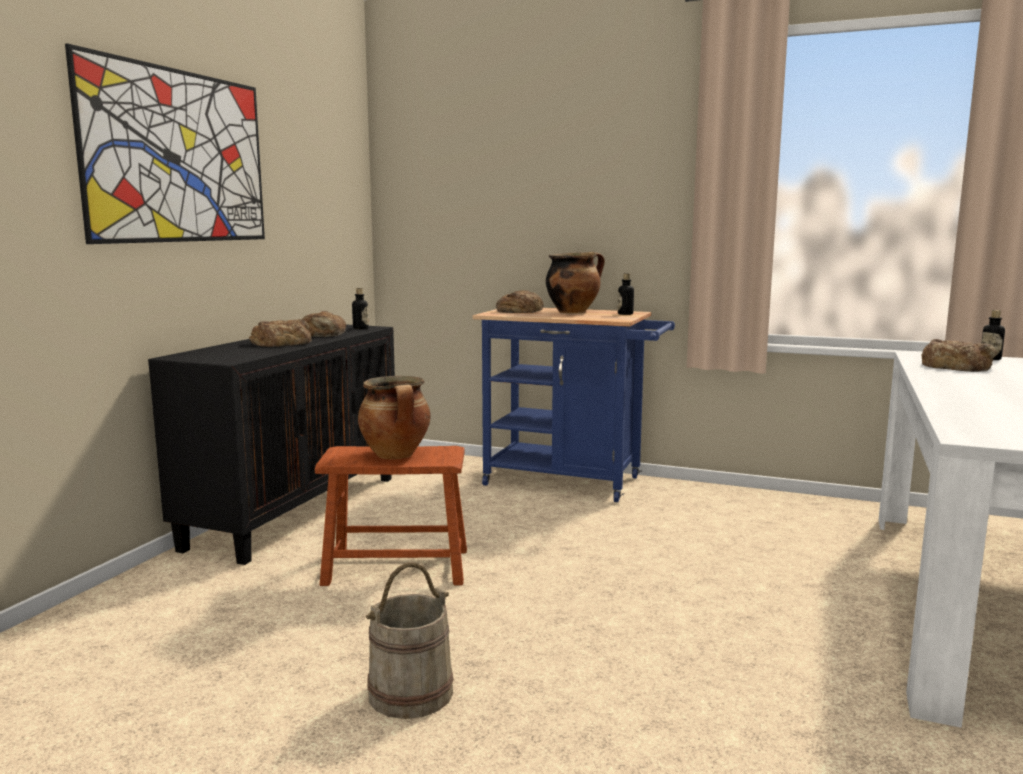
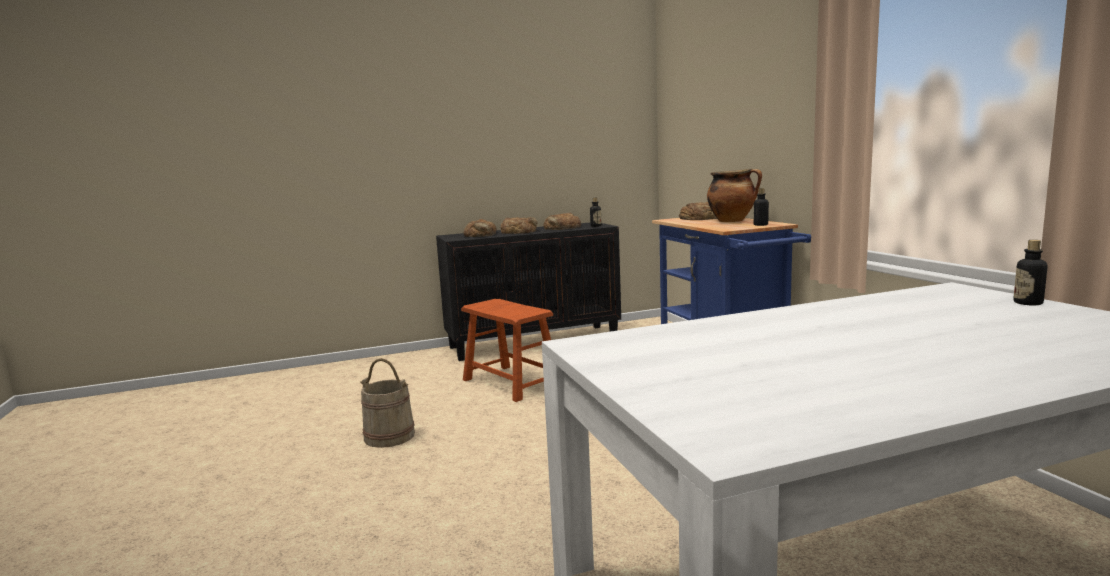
camera: 50 degrees right, 0 degrees up
(179, 156) = (465, 119): picture -> none
(396, 455) = (506, 308): cooking pot -> none
(956, 366) = (928, 302): bread -> bread (481, 234)

